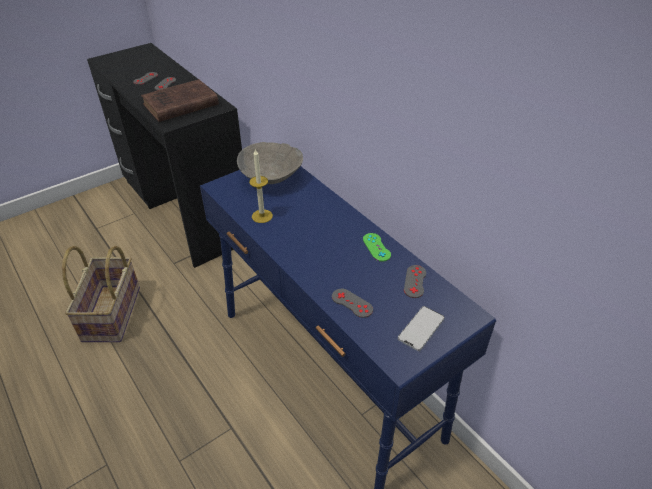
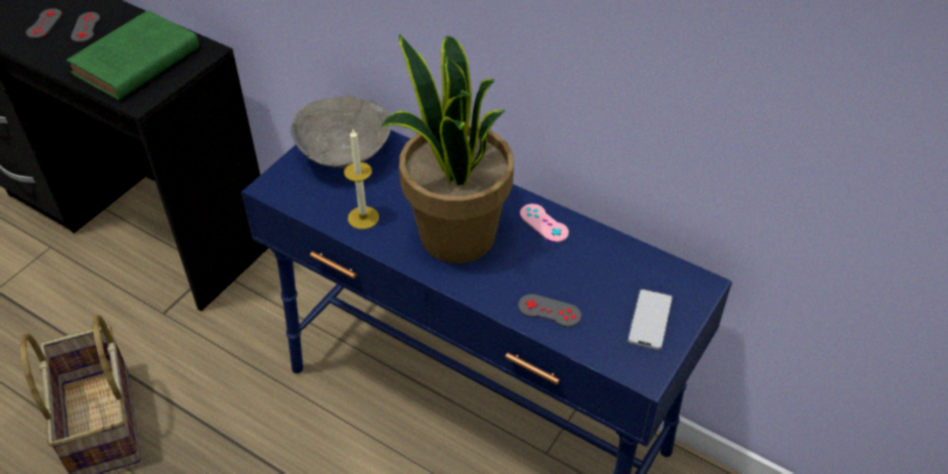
camera: 20 degrees left, 5 degrees up
(179, 105) = (134, 63): brown book -> green book
(314, 240) = (455, 236): none -> potted plant
(376, 247) = (544, 223): green game controller -> pink game controller
(415, 281) = (614, 258): grey game controller -> none

